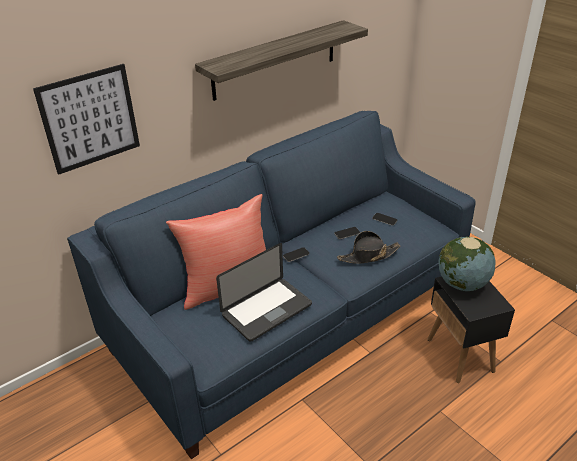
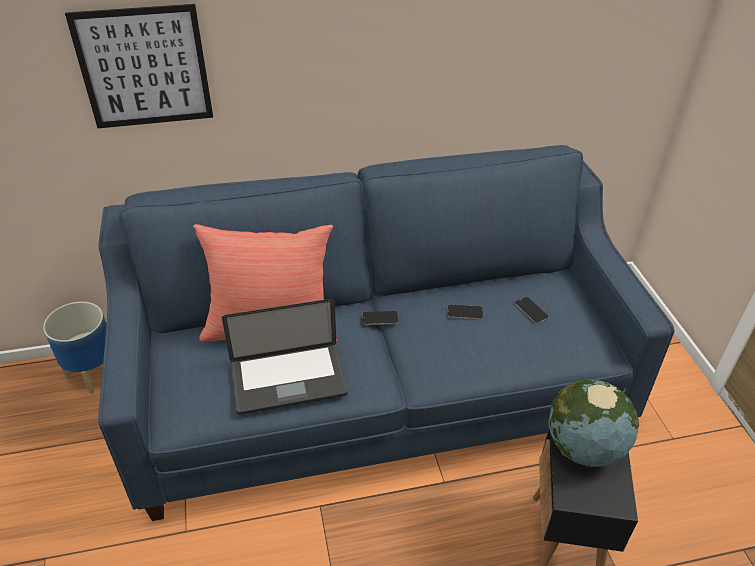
camera: 25 degrees right, 5 degrees up
(69, 383) = (94, 372): none -> planter
(275, 60) = (438, 42): shelf -> none
(368, 255) = (470, 355): black hat -> none

